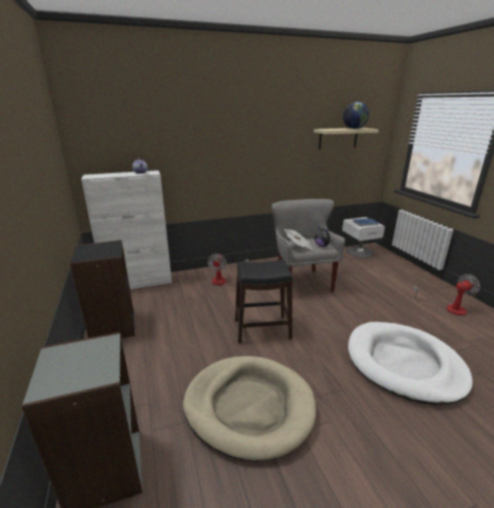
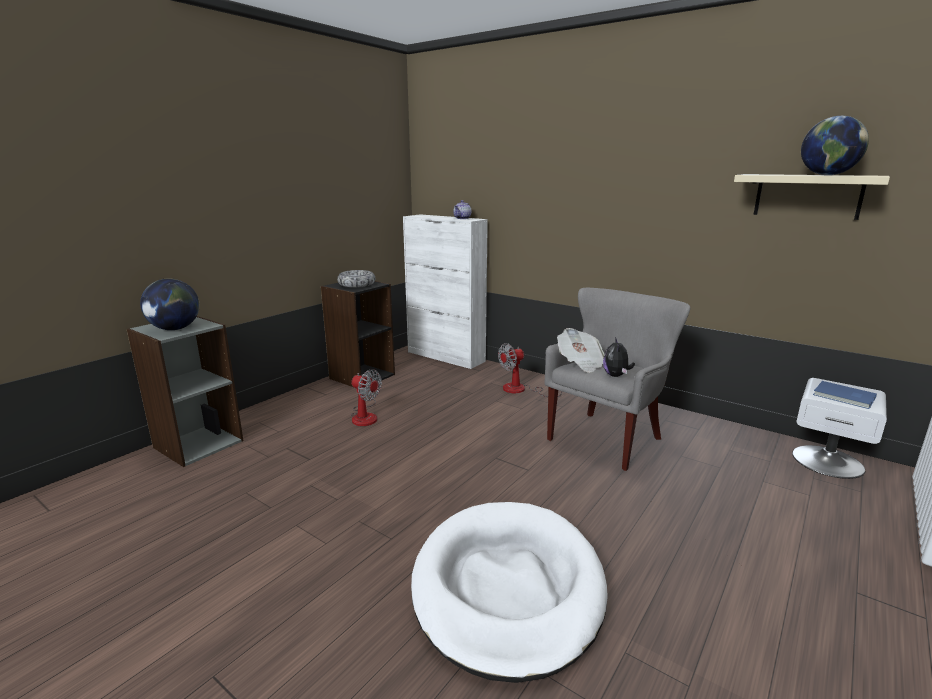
camera: 55 degrees right, 5 degrees down
(88, 366) = (175, 329): none -> globe
(98, 250) = (356, 284): none -> bowl
(249, 407) = (310, 482): beige dog bed -> none
(262, 329) = (450, 447): black stool -> none
(448, 308) = (797, 626): fan -> fan (365, 416)

